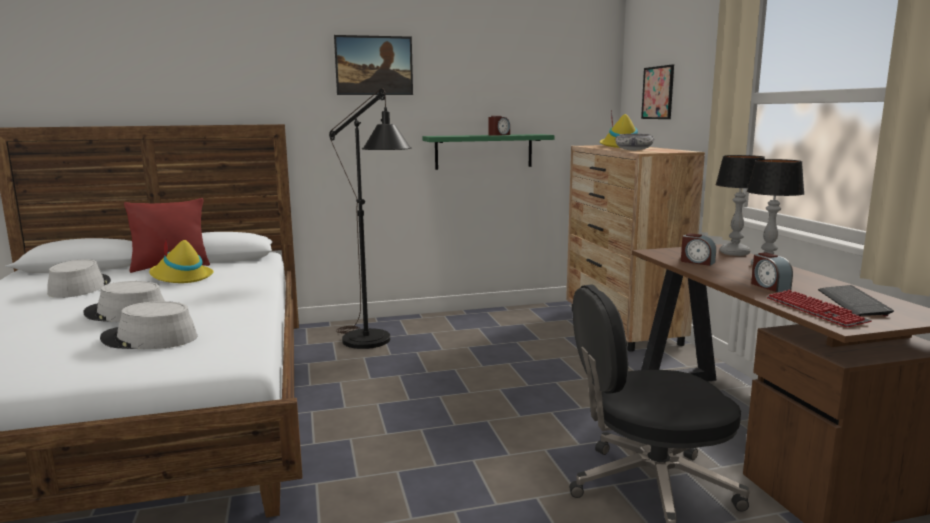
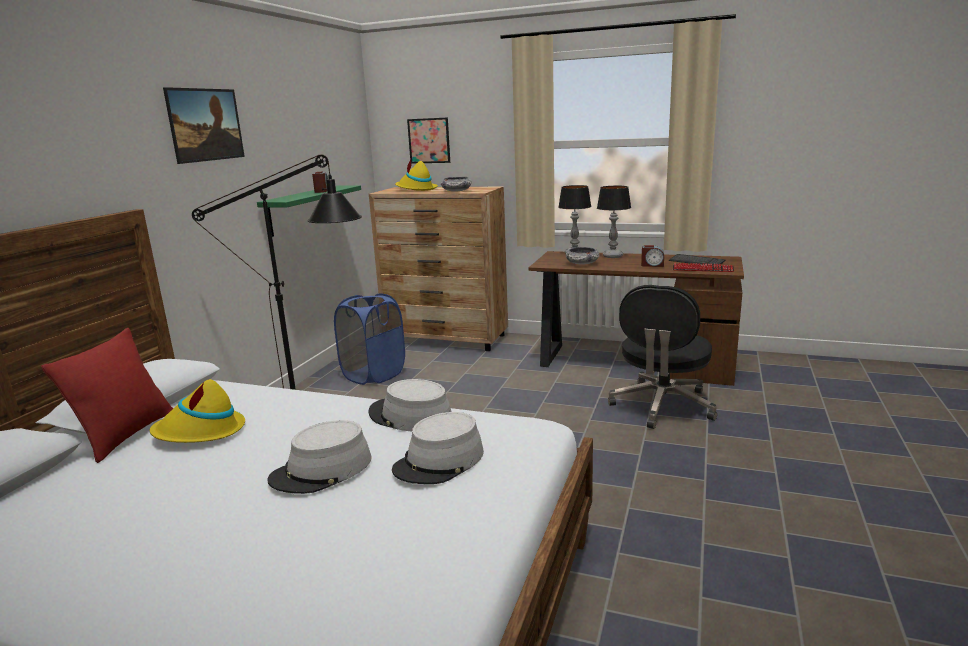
camera: 55 degrees left, 5 degrees up
(79, 287) = (121, 499): grey hat -> grey hat (410, 416)
(499, 327) = (374, 374): none -> blue laundry basket
(697, 262) = (582, 263): alarm clock -> bowl

